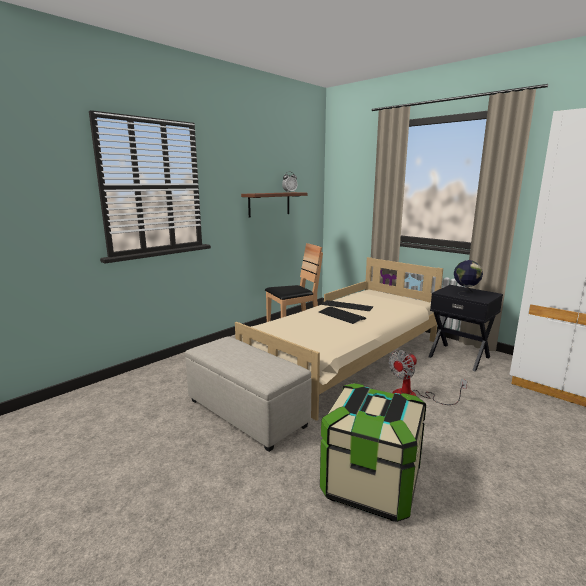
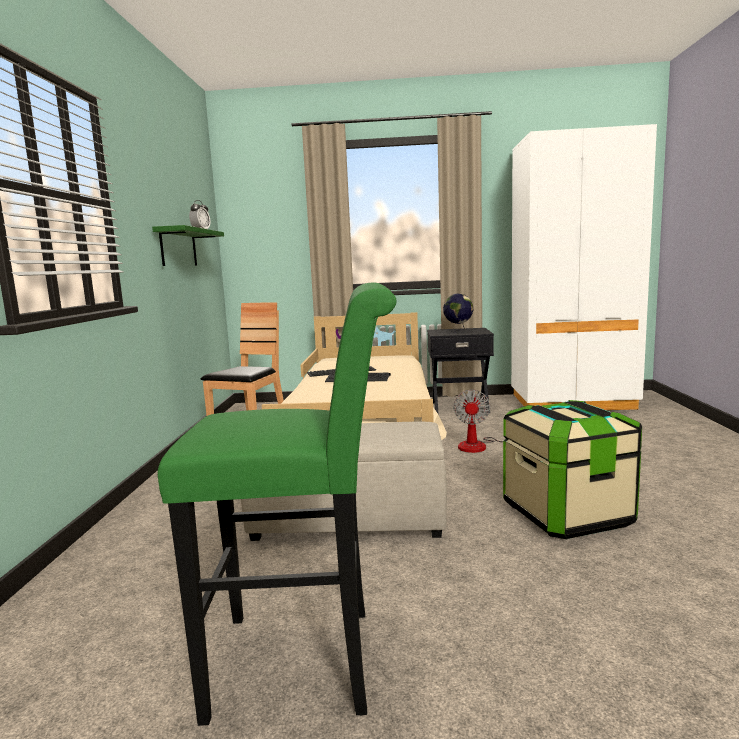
camera: 40 degrees left, 5 degrees down
(113, 479) = (308, 661): none -> green stool
(269, 204) = (178, 248): brown shelf -> green shelf

